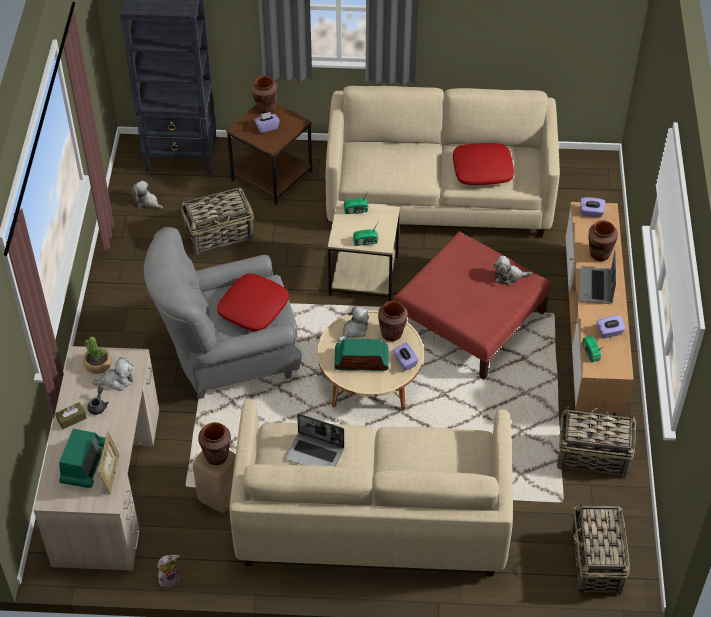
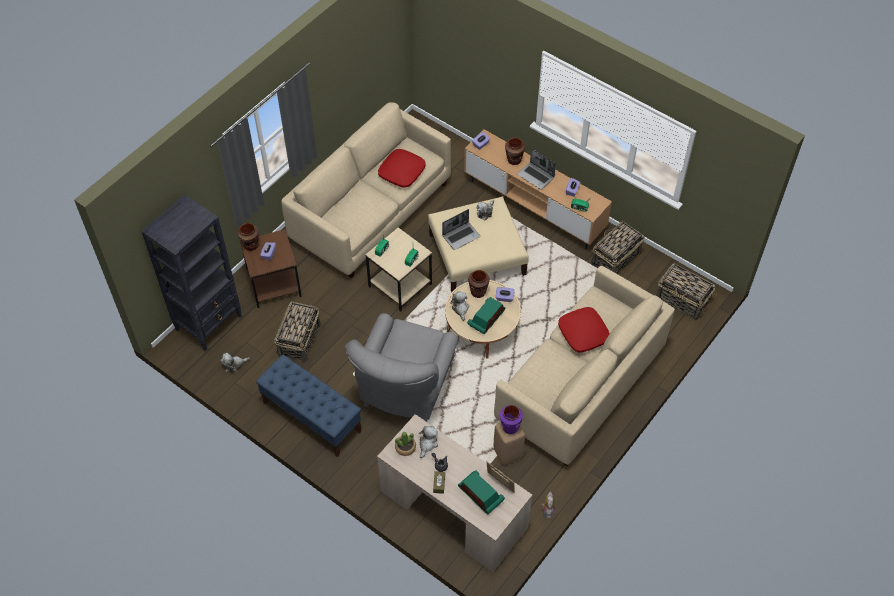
camera: 55 degrees left, 5 degrees up
(132, 298) = (311, 417): none -> blue bench
(216, 456) = (510, 427): brown vase -> purple vase
(254, 308) = (414, 345): red pillow -> red pillow (583, 333)
(315, 453) = (549, 375): laptop -> laptop (461, 236)
(470, 319) = (477, 254): red ottoman -> beige ottoman

